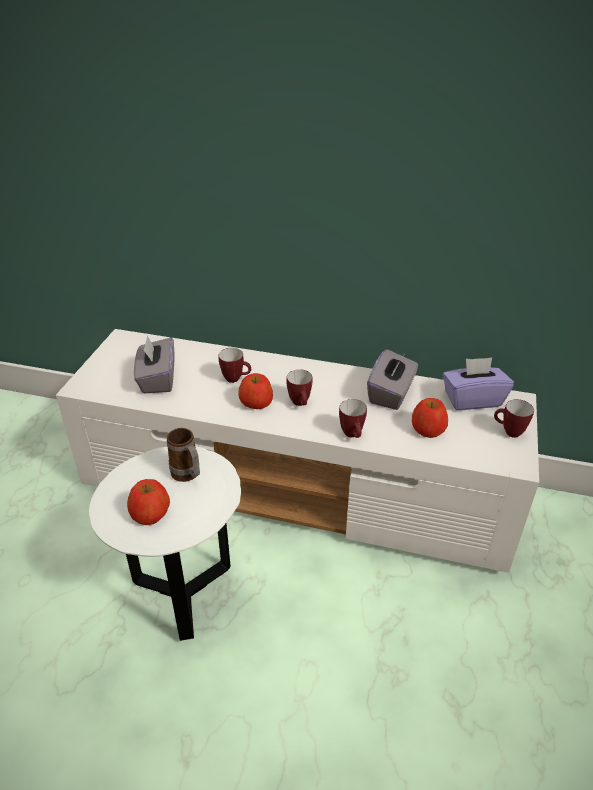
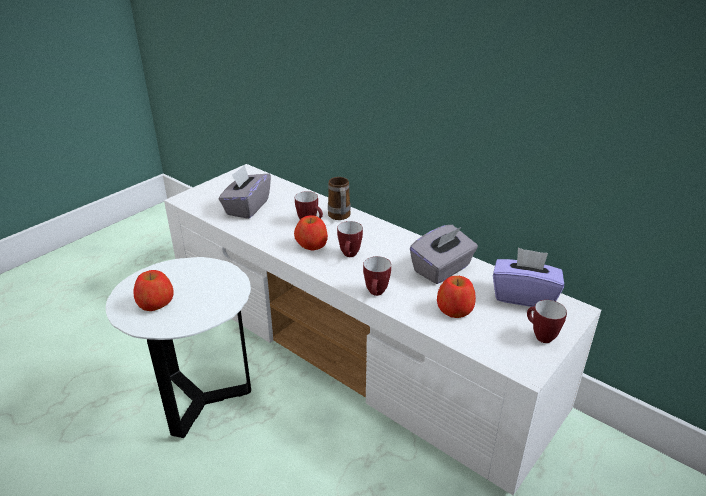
camera: 25 degrees right, 5 degrees down
(188, 476) = (208, 284): mug -> mug (340, 217)

